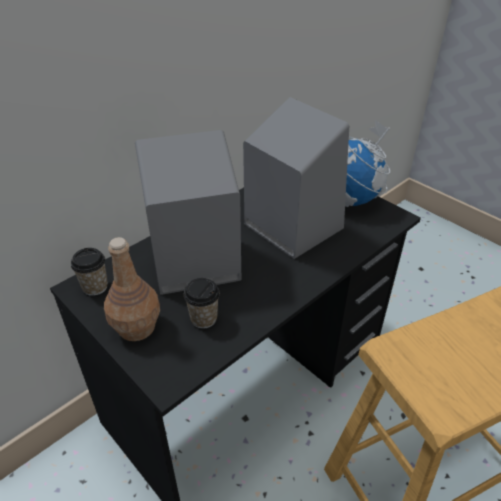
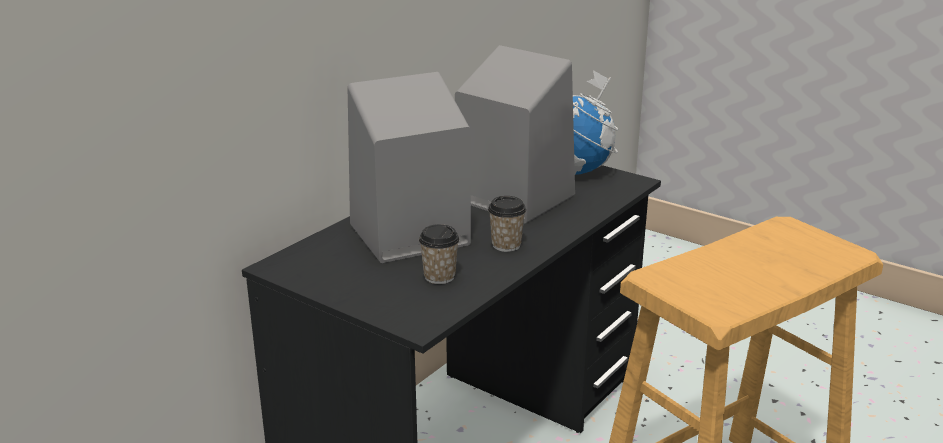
camera: 10 degrees left, 15 degrees down
(95, 287) = (298, 264): cup -> cup (506, 245)
(137, 327) = (365, 289): brown bottle -> none

